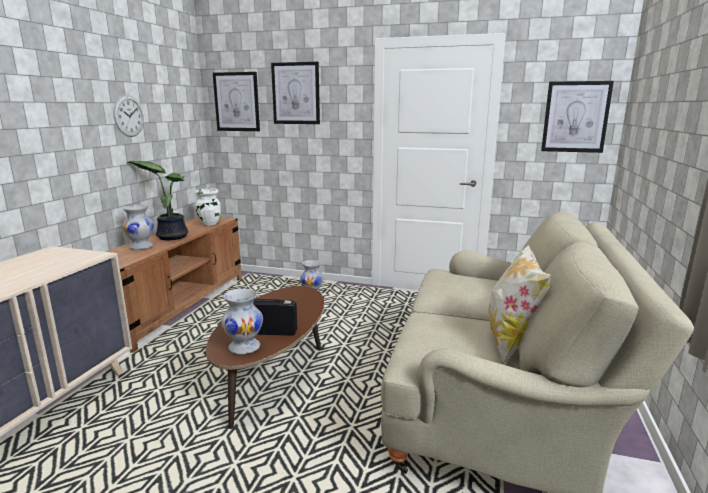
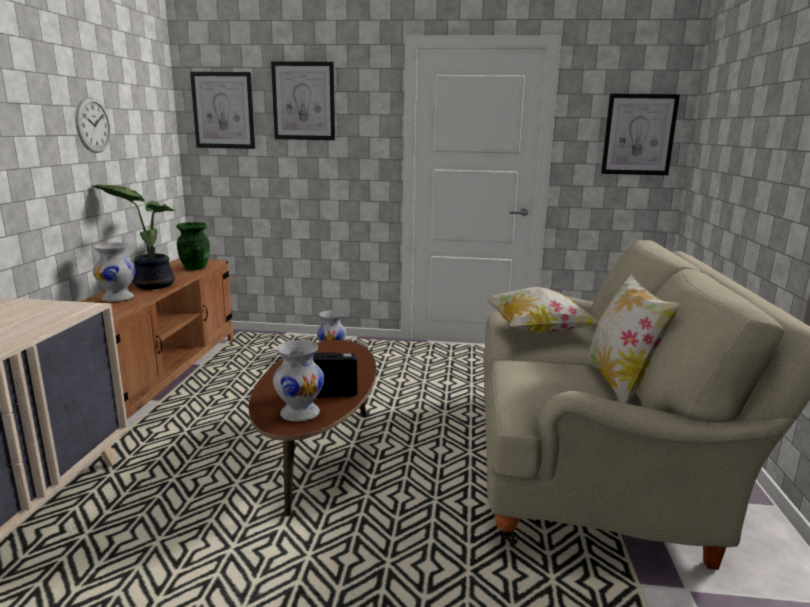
camera: 10 degrees left, 0 degrees up
(209, 224) = (194, 268): white vase -> green vase
(457, 288) = (536, 331): none -> pillow

